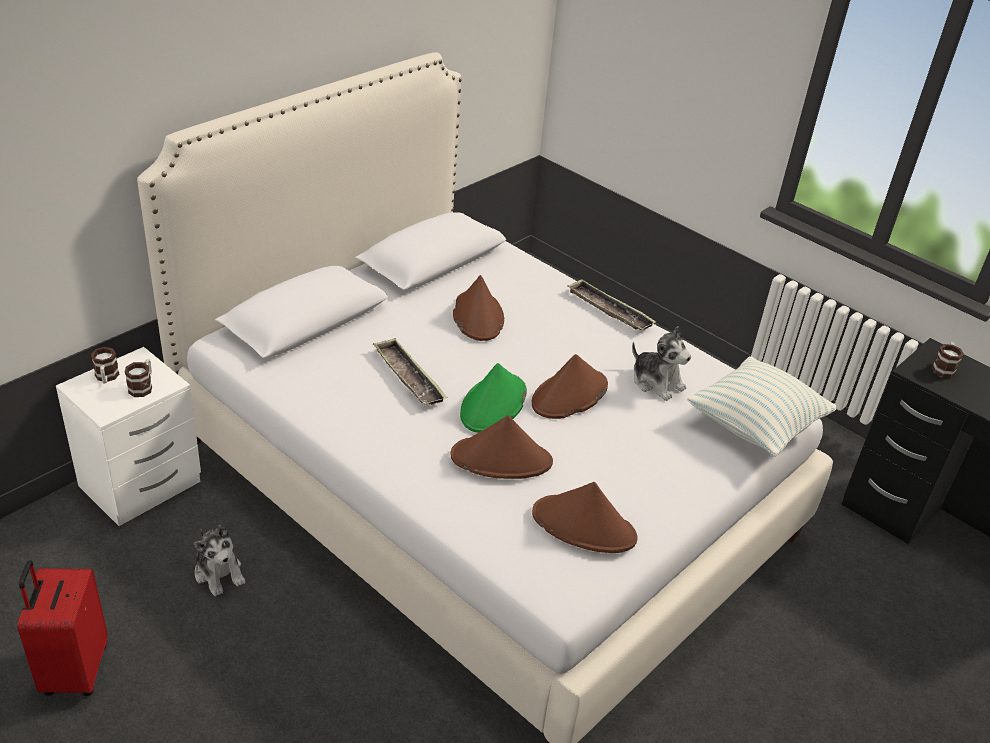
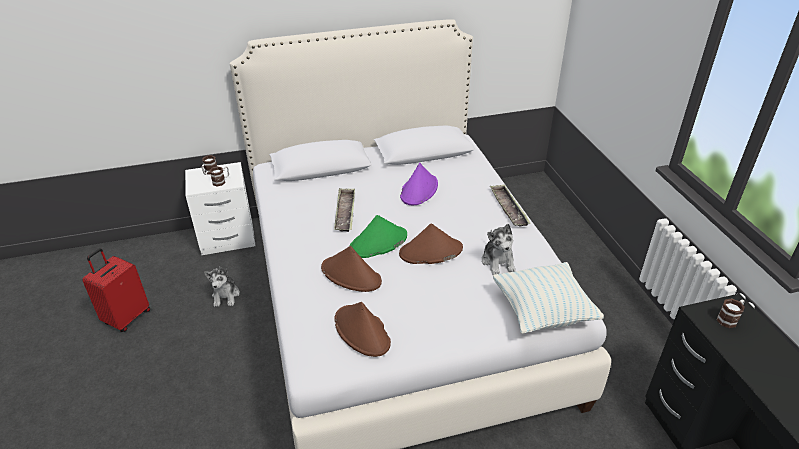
camera: 35 degrees right, 0 degrees up
(477, 316) = (419, 190): brown hat -> purple hat

